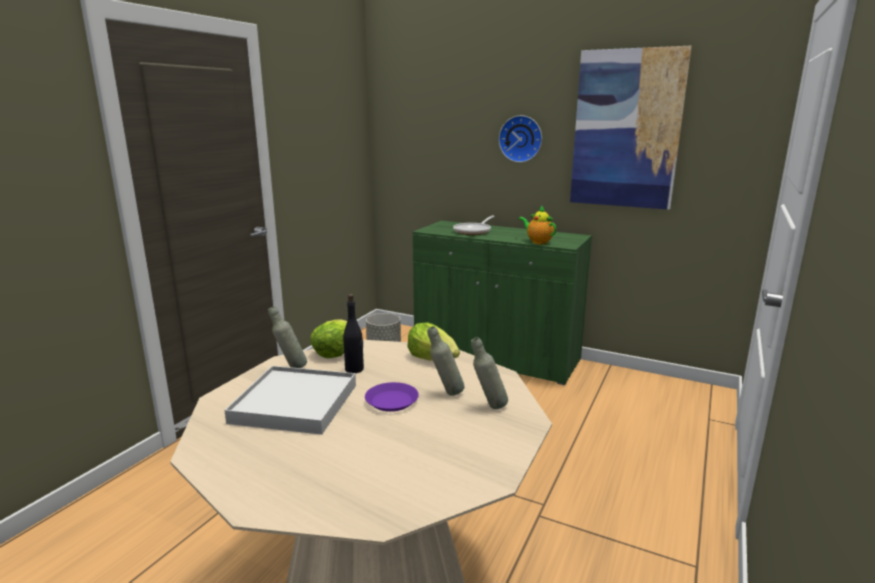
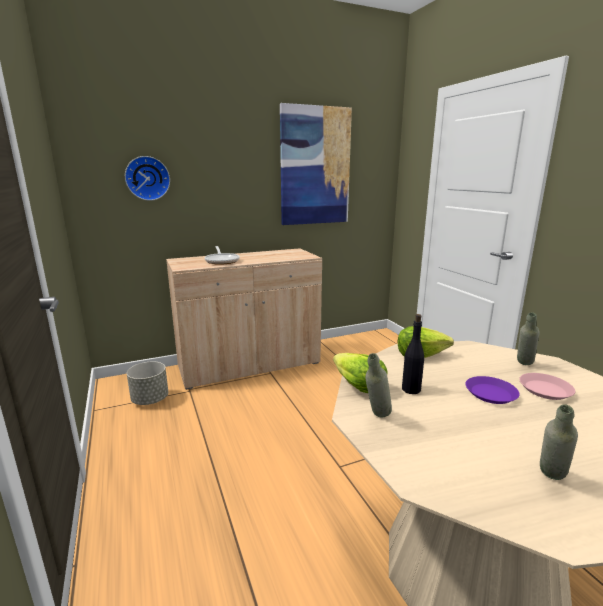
camera: 50 degrees left, 0 degrees up
(295, 403) = (464, 438): white tray -> none
(439, 425) = (545, 390): none -> pink plate
(445, 393) = (490, 371): grey bottle -> grey bottle (550, 480)
(496, 357) = (249, 365): green cabinet -> beige cabinet
(521, 139) = (236, 176): wall clock -> wall clock (147, 178)
(538, 242) = (287, 258): teapot -> none

